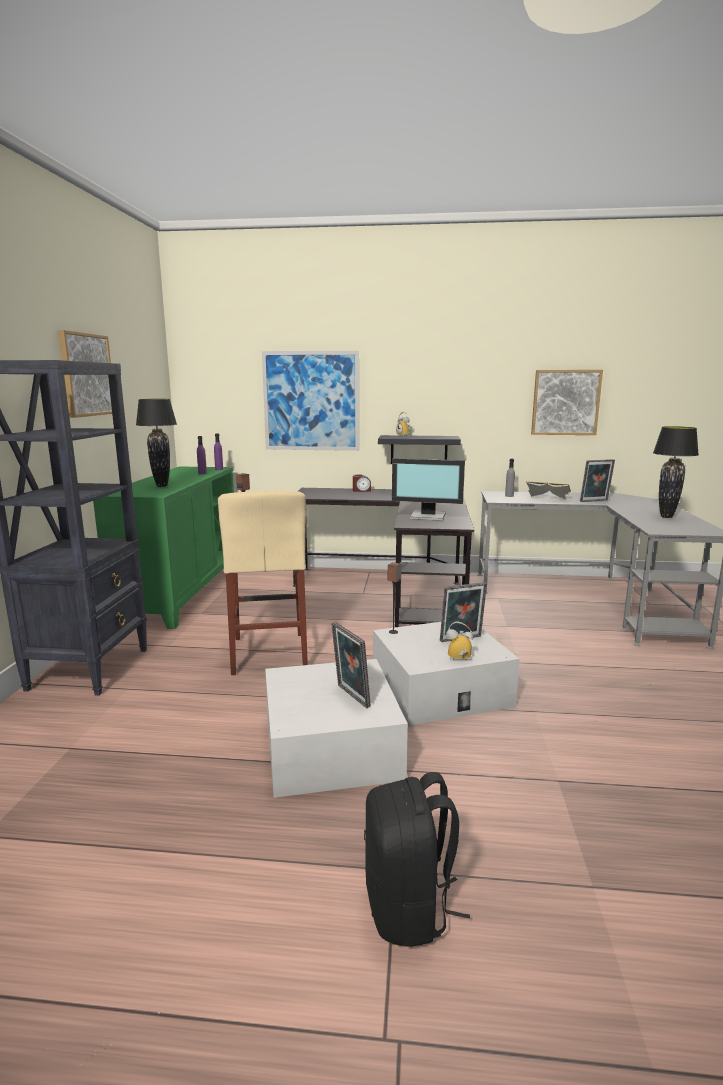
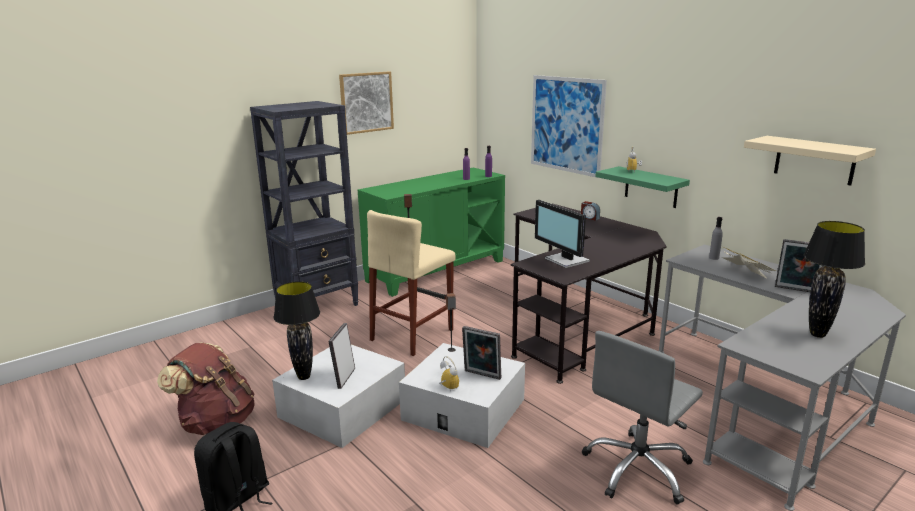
camera: 45 degrees right, 5 degrees up
(162, 486) = (411, 187): black table lamp -> black table lamp (304, 377)
(198, 853) = (216, 422): none -> brown backpack
(419, 449) = (651, 187): black shelf -> green shelf
(565, 402) = (814, 160): picture -> beige shelf
(619, 667) = (638, 469): none -> grey office chair

